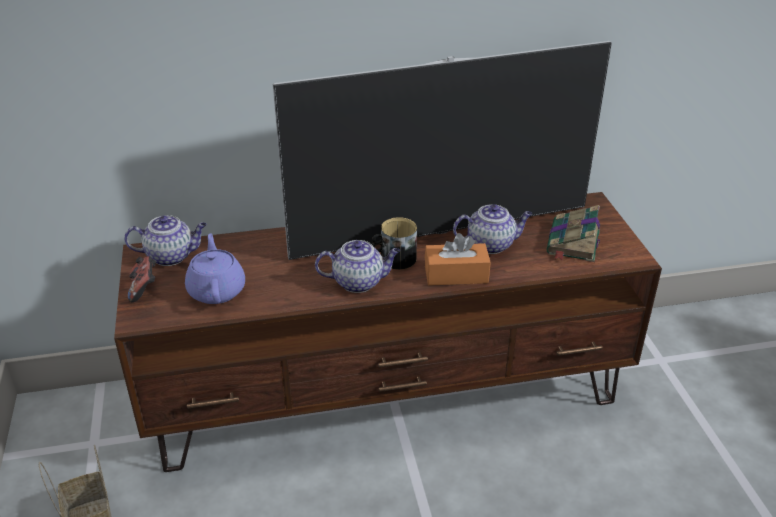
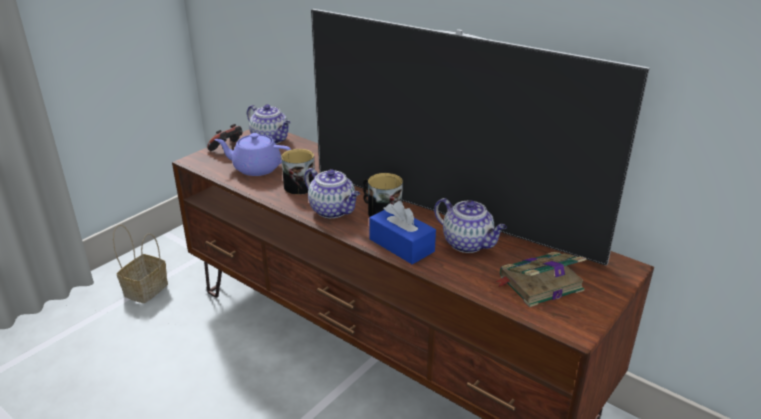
camera: 50 degrees right, 5 degrees down
(217, 290) = (256, 168): purple teapot -> purple teapot turned 120 degrees counterclockwise
(286, 279) = (299, 184): none -> mug
(456, 275) = (401, 245): orange tissue box -> blue tissue box

